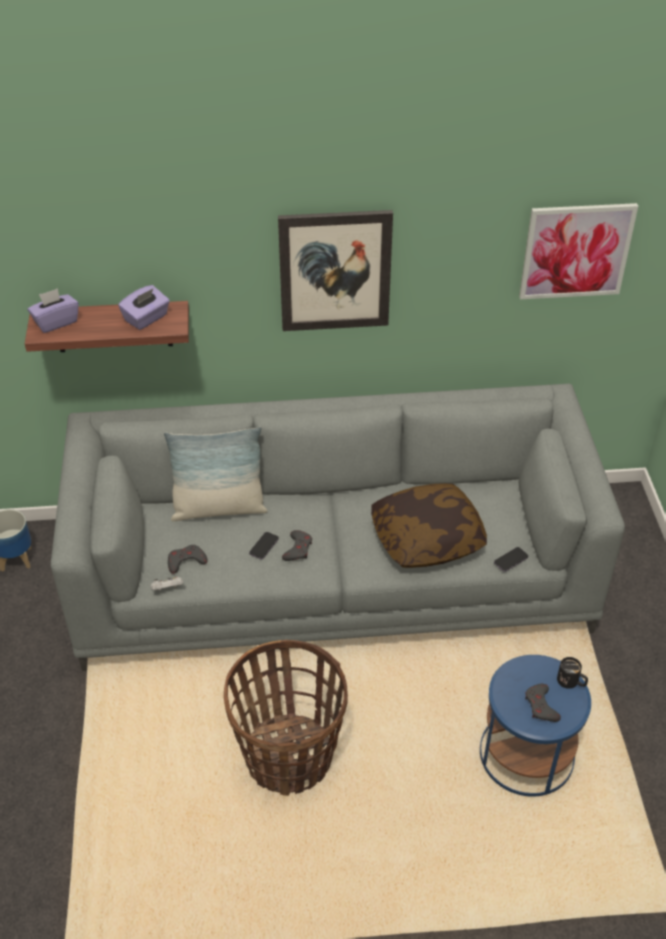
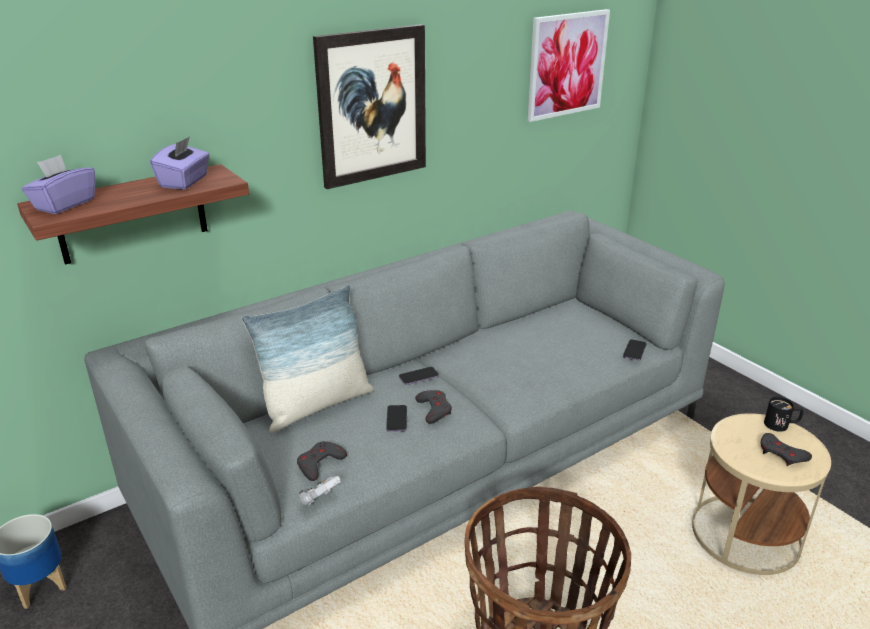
camera: 30 degrees left, 15 degrees down
(311, 513) = (418, 377): none -> phone
(427, 538) = (547, 359): pillow -> none
(525, 754) = (744, 535): blue side table -> beige side table

